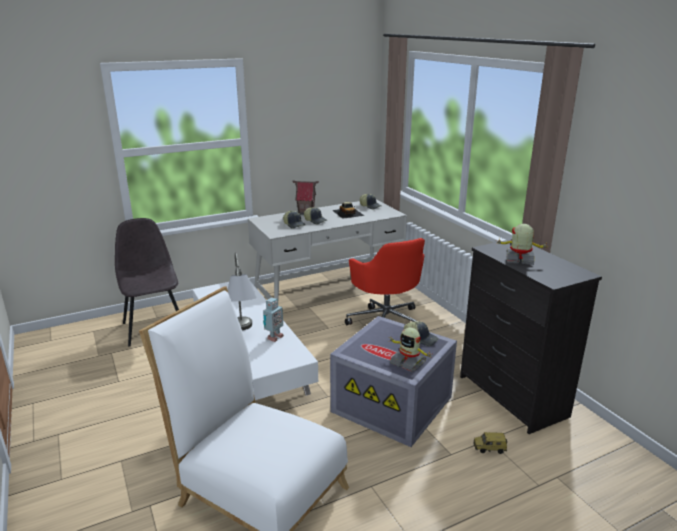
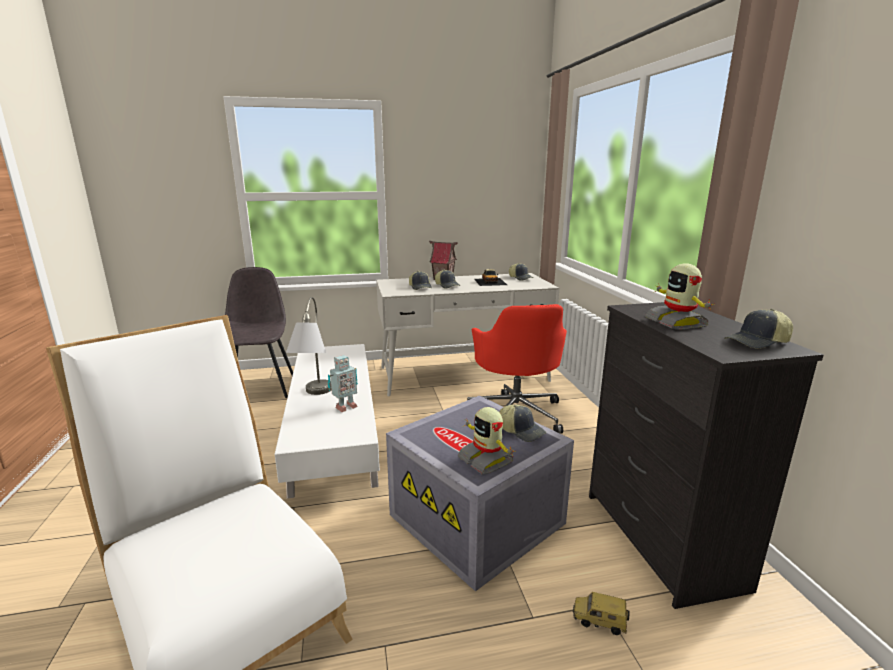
camera: 15 degrees right, 5 degrees down
(519, 259) = (676, 323): toy robot -> toy robot turned 135 degrees counterclockwise
(568, 271) = (758, 343): none -> cap

